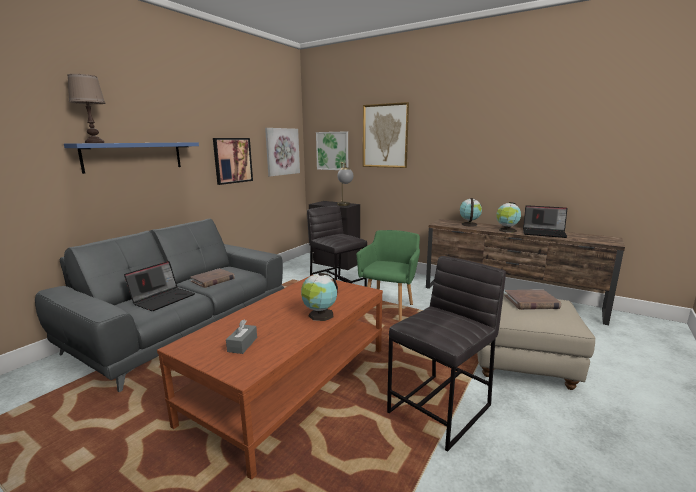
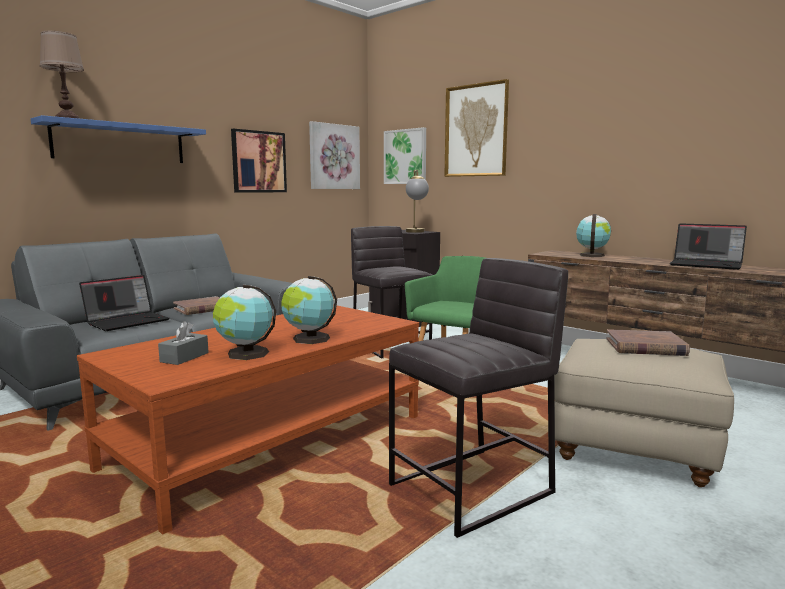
camera: 10 degrees right, 5 degrees down
(507, 230) = (646, 261): globe -> globe (245, 354)

